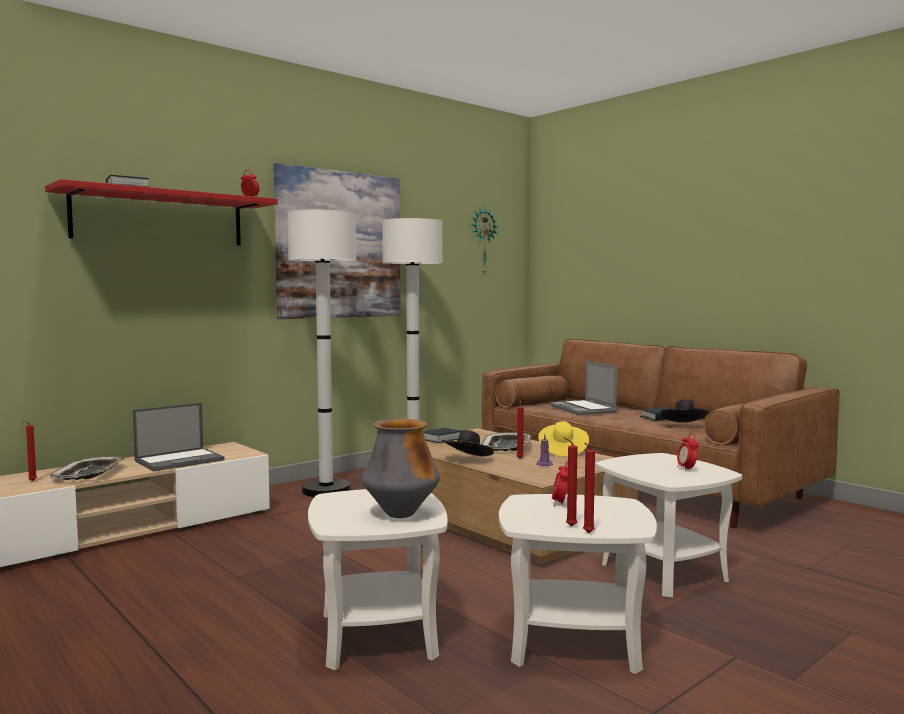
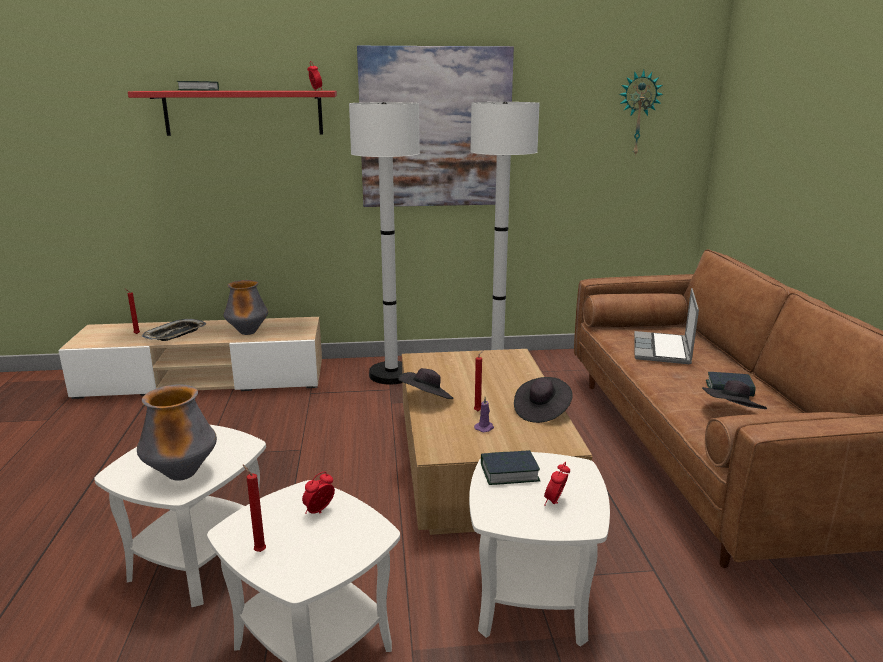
camera: 35 degrees right, 15 degrees up
(180, 460) = (248, 332): laptop -> vase
(441, 439) = (460, 359): book -> book (509, 473)
(507, 447) = (501, 387): tray -> none
(562, 451) = (541, 411): yellow hat -> black hat
(587, 533) = (251, 569): red candle -> none

